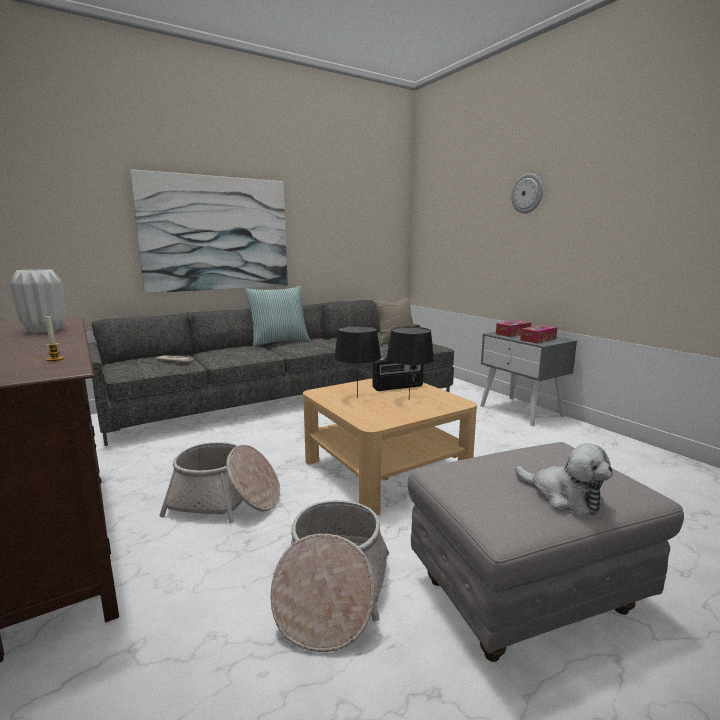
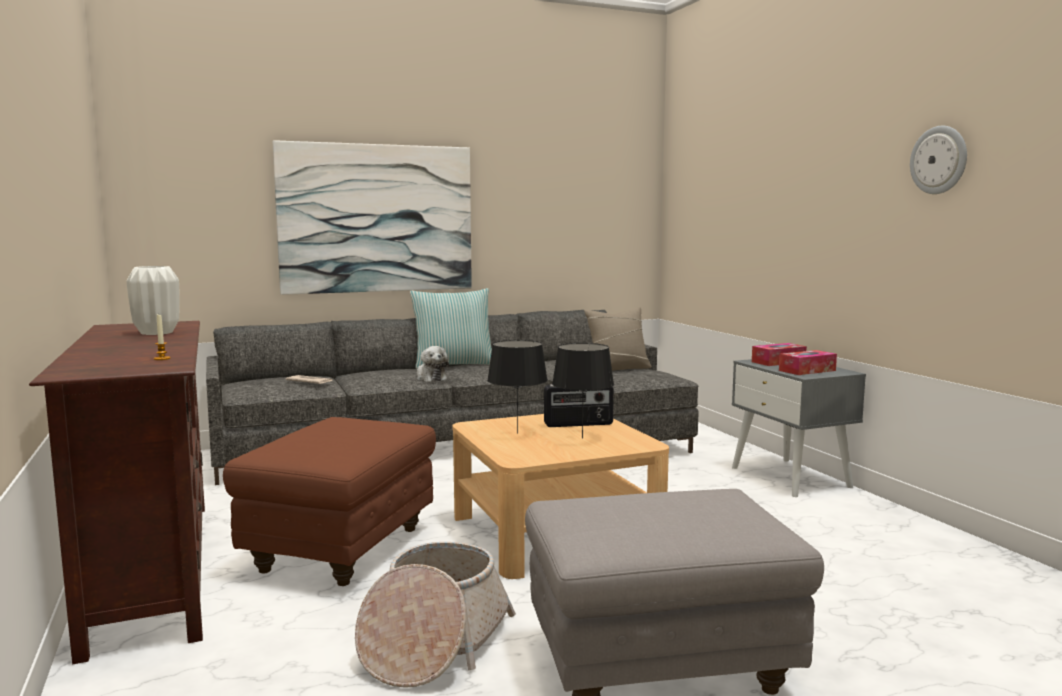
camera: 10 degrees right, 5 degrees down
(225, 501) = (342, 550): basket -> brown ottoman
(527, 193) = (802, 162): wall clock -> wall clock (939, 160)
(563, 497) = (675, 532): plush toy -> plush toy (430, 378)

